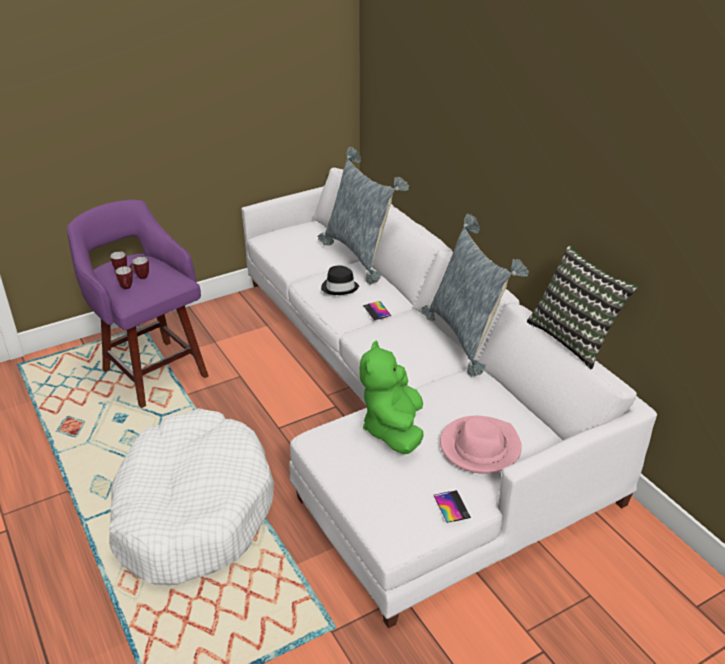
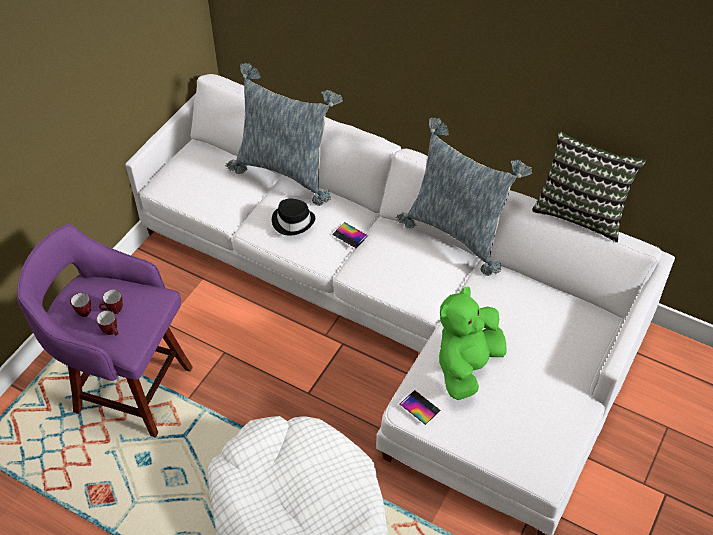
camera: 30 degrees left, 15 degrees up
(393, 429) = (467, 365): green plush toy -> green plush toy turned 60 degrees clockwise
(451, 506) = (569, 420): phone -> phone (419, 407)
(479, 447) = (550, 350): pink hat -> none

